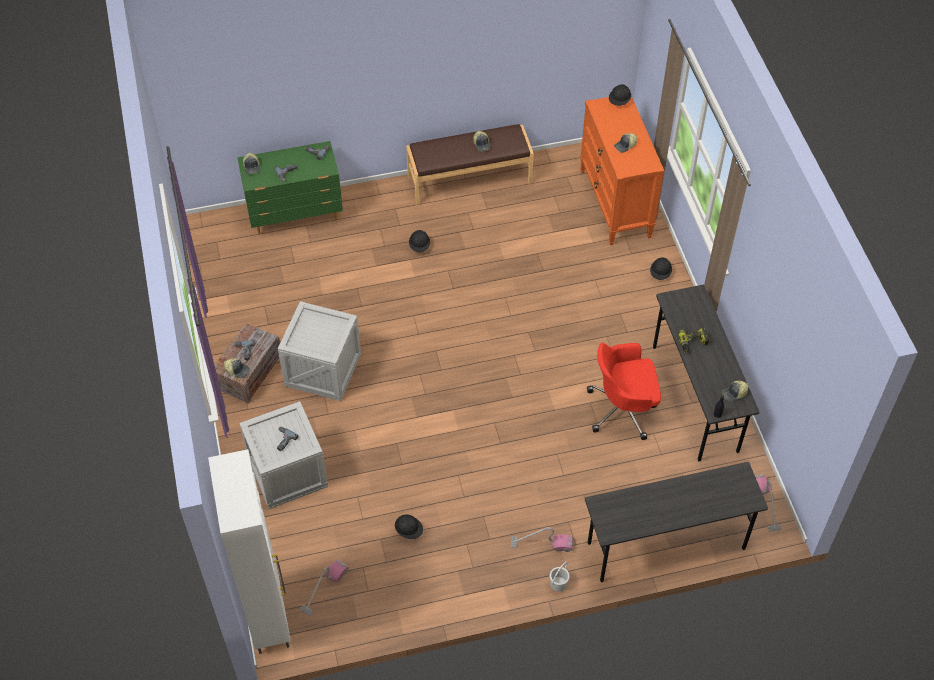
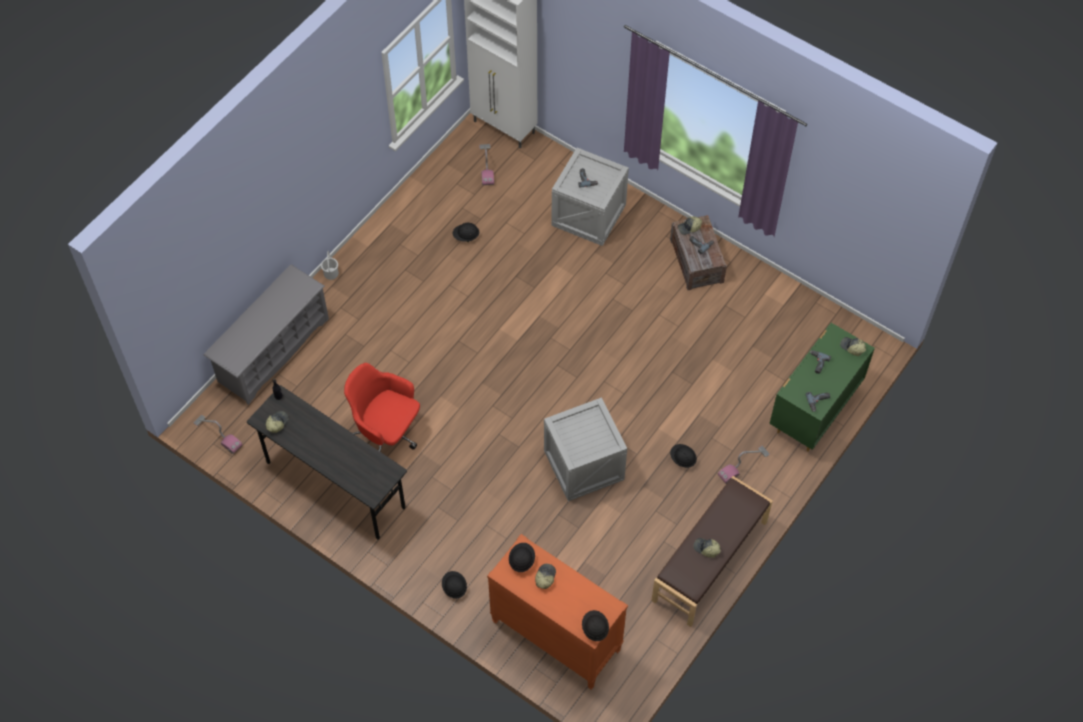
camera: 140 degrees right, 5 degrees up
(324, 370) = (644, 301): crate -> crate (583, 466)
(541, 544) = (365, 291): vacuum cleaner -> vacuum cleaner (743, 465)
(623, 409) = (386, 434): red office chair -> red office chair turned 105 degrees counterclockwise
(632, 164) = (521, 560): none -> black hard hat
(665, 546) = (273, 350): grey desk -> grey shoe rack
(693, 343) = (342, 445): power drill -> none

